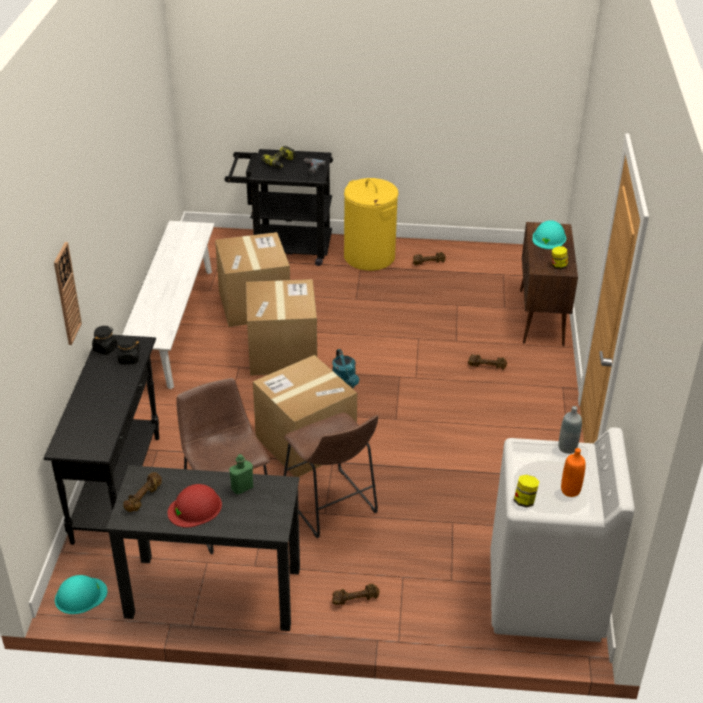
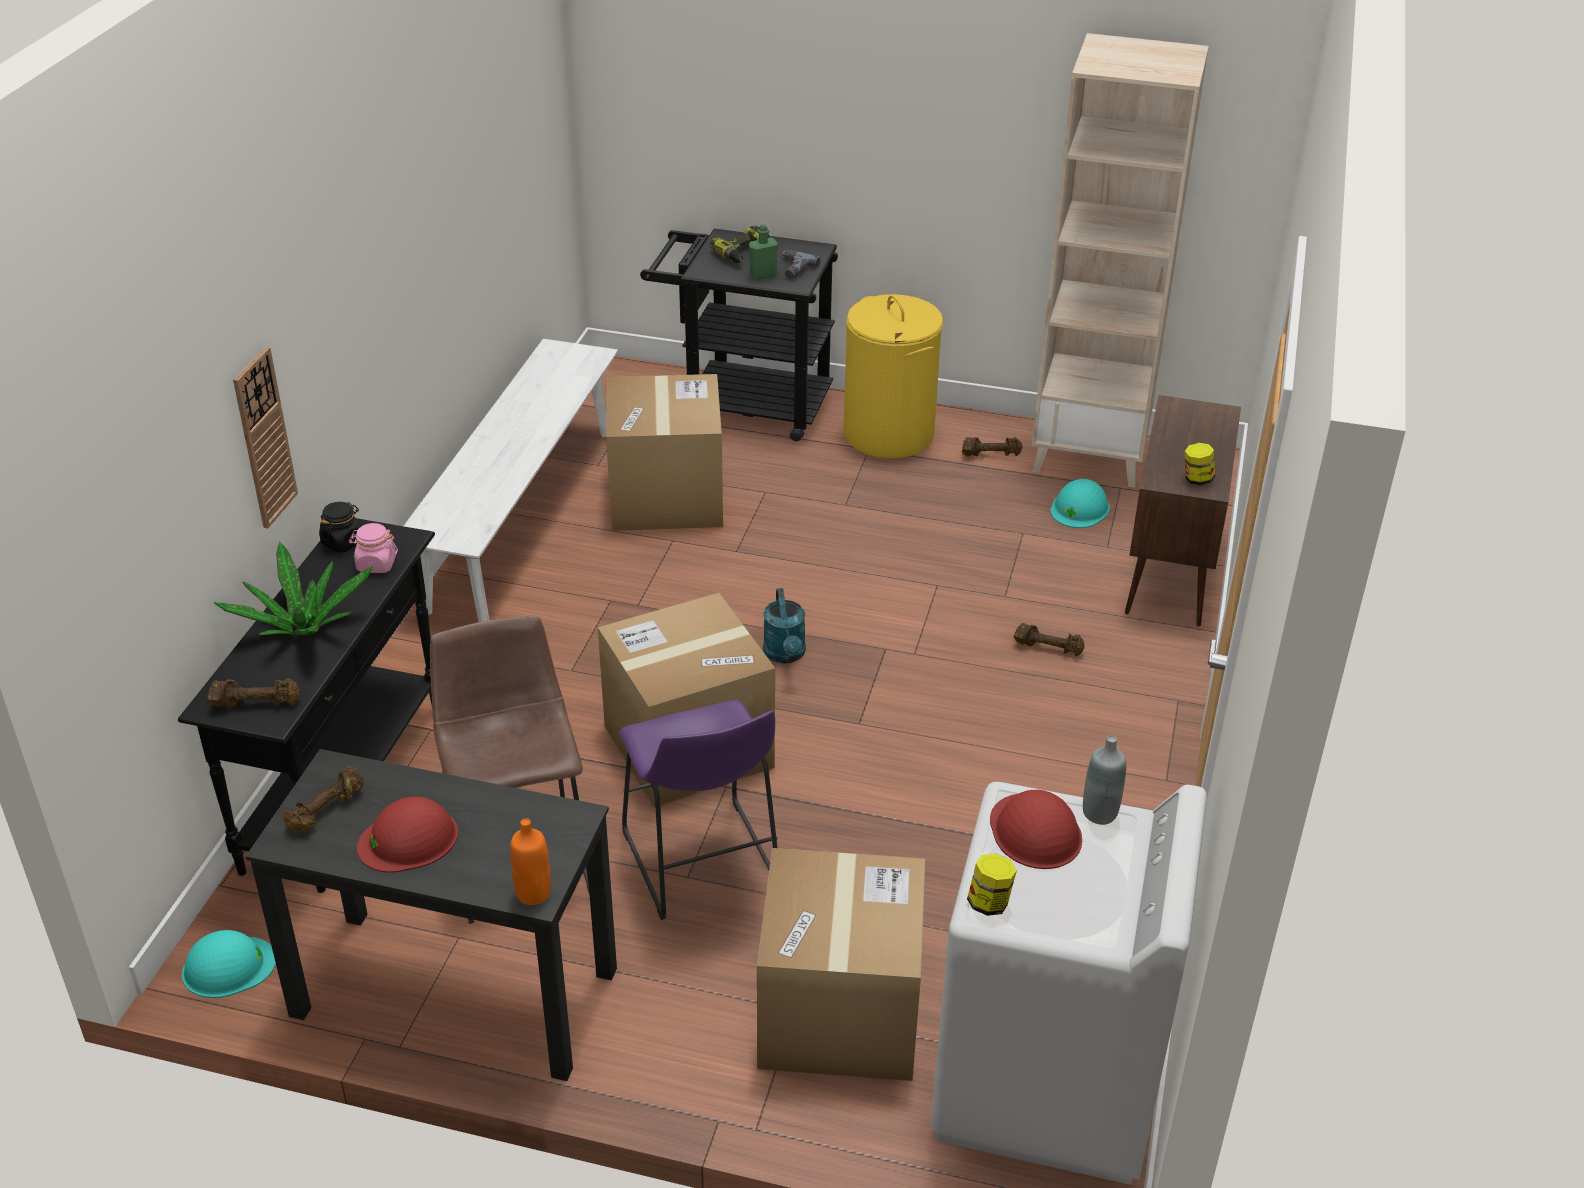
camera: 10 degrees right, 0 degrees up
(98, 399) = (303, 628): none -> potted plant
(129, 359) = (376, 564): black jar -> pink jar
(242, 488) = (501, 814): green bottle -> green bottle (763, 275)
(282, 353) = (691, 585): cardboard box -> cardboard box (839, 1013)
(331, 507) = (702, 867): brown stool -> purple stool
(355, 599) = (698, 1040): brown dumbbell -> brown dumbbell (256, 703)
(482, 258) = (1090, 456): none -> beige bookcase
(537, 461) = (1035, 831): none -> red hard hat
(549, 238) = (1193, 428): turquoise hard hat -> turquoise hard hat (1080, 508)
(570, 490) = (1082, 894): orange bottle -> orange bottle (533, 893)

